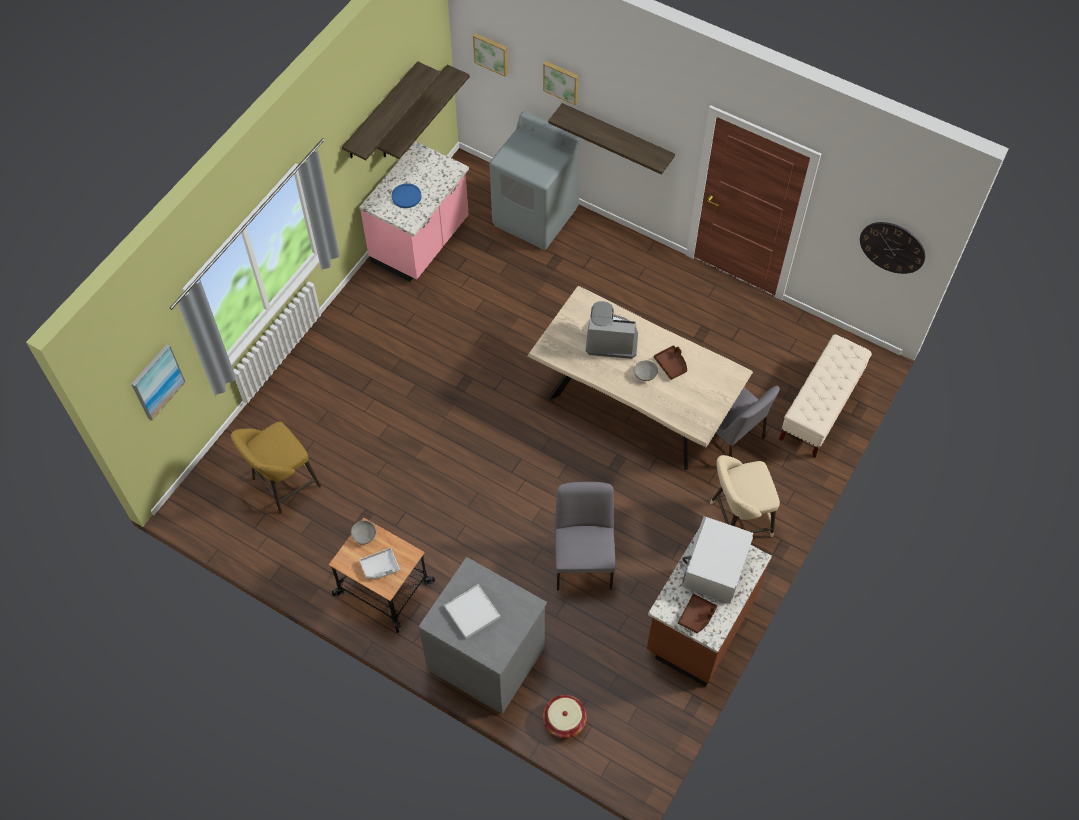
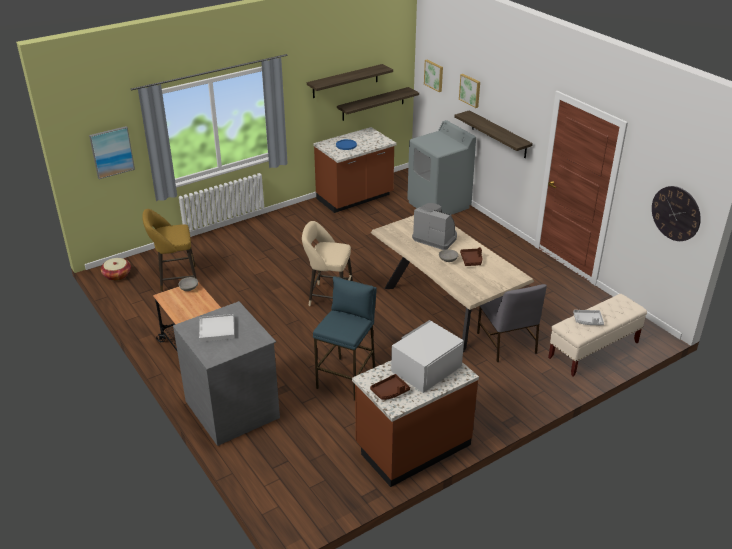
camera: 25 degrees right, 25 degrees down
(380, 567) = (185, 306): grey tray -> grey tray (588, 321)
(421, 242) = (355, 198): pink counter -> brown counter
(564, 720) = (261, 467): basket -> basket (117, 275)
(584, 560) = (347, 378): grey chair -> blue stool
(737, 520) = (484, 393): beige stool -> beige stool (328, 296)

